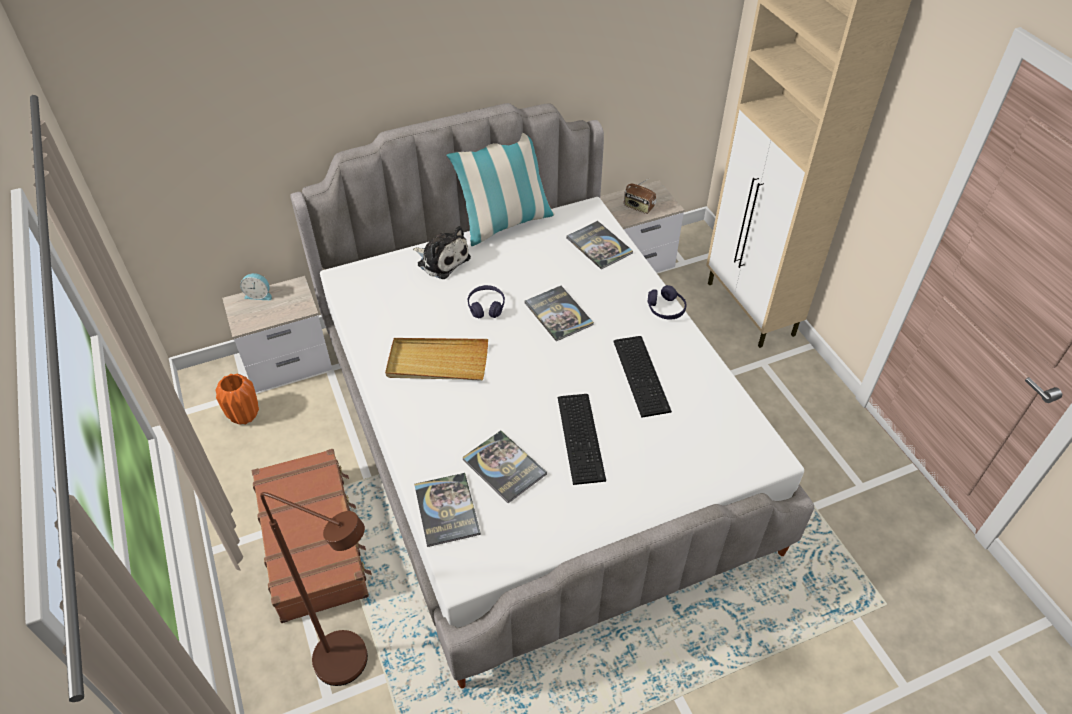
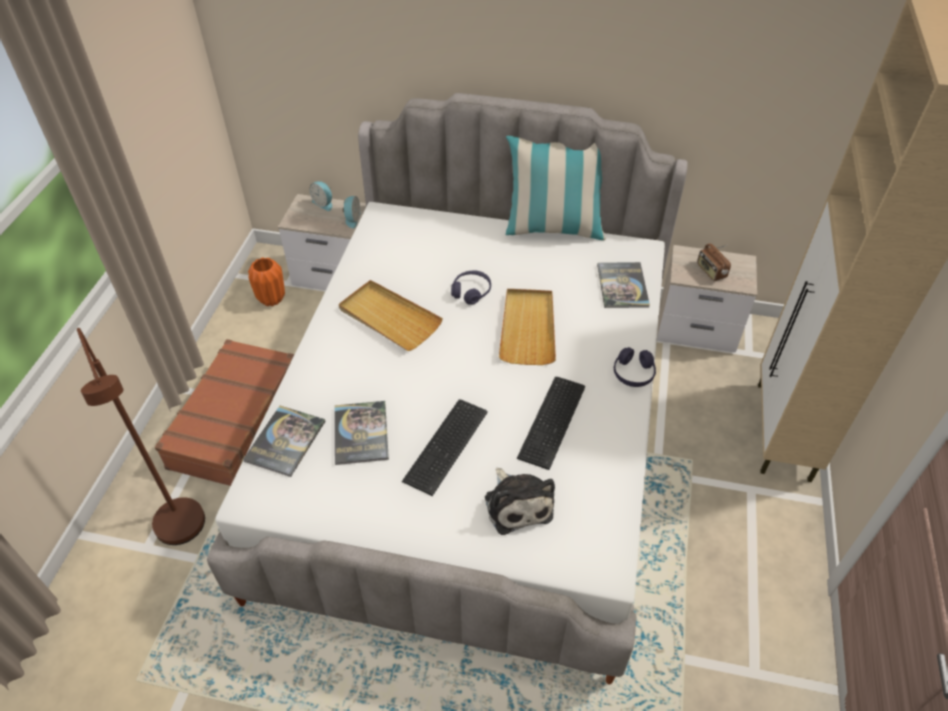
camera: 35 degrees right, 0 degrees up
(302, 297) = (352, 219): none -> alarm clock
(441, 260) = (470, 235): plush toy -> plush toy (517, 504)
(558, 314) = (528, 328): book -> beige tray

